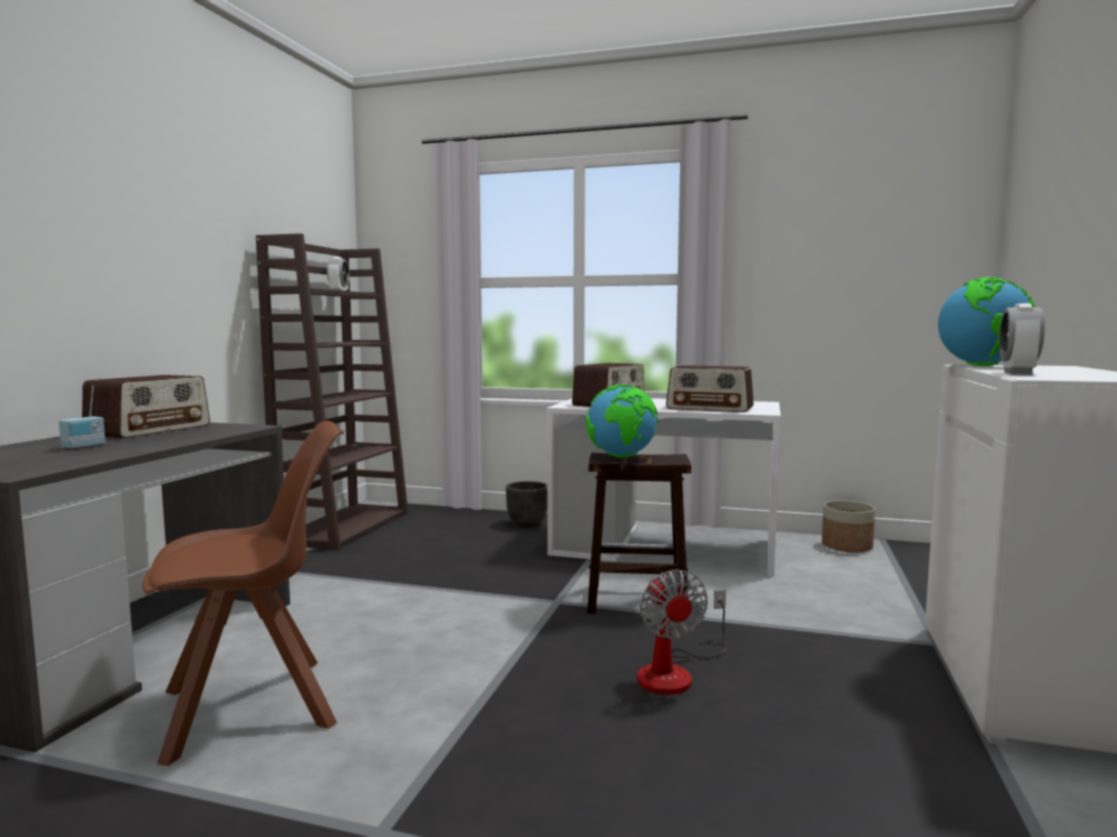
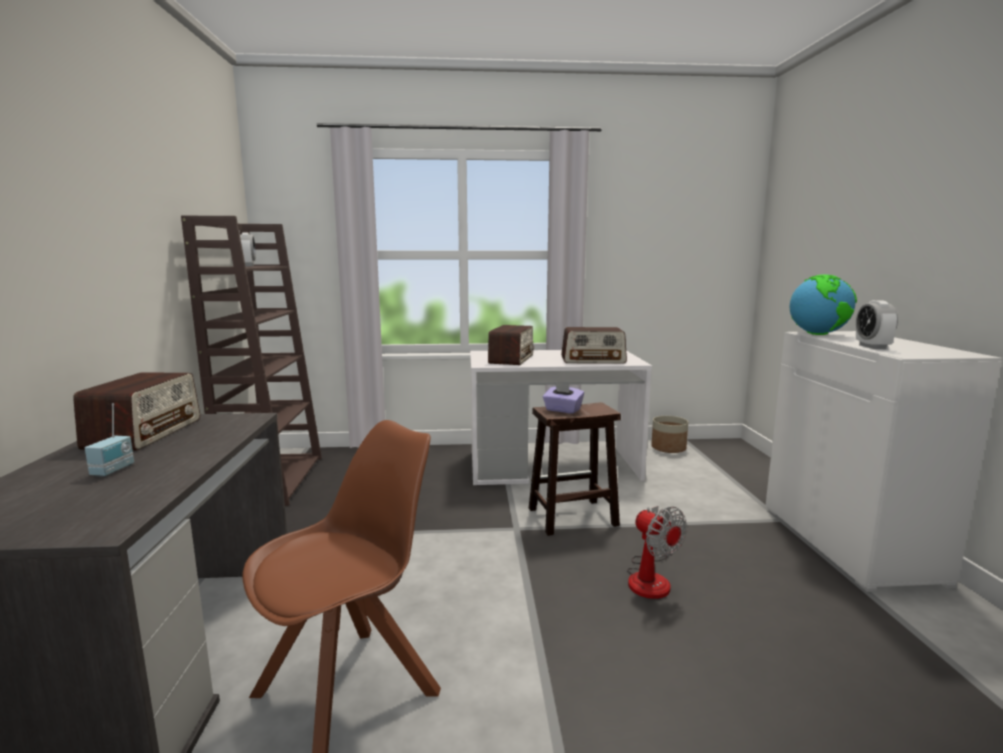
camera: 20 degrees left, 5 degrees up
(527, 524) = (432, 456): black planter -> none
(622, 457) = (562, 410): globe -> purple tissue box

